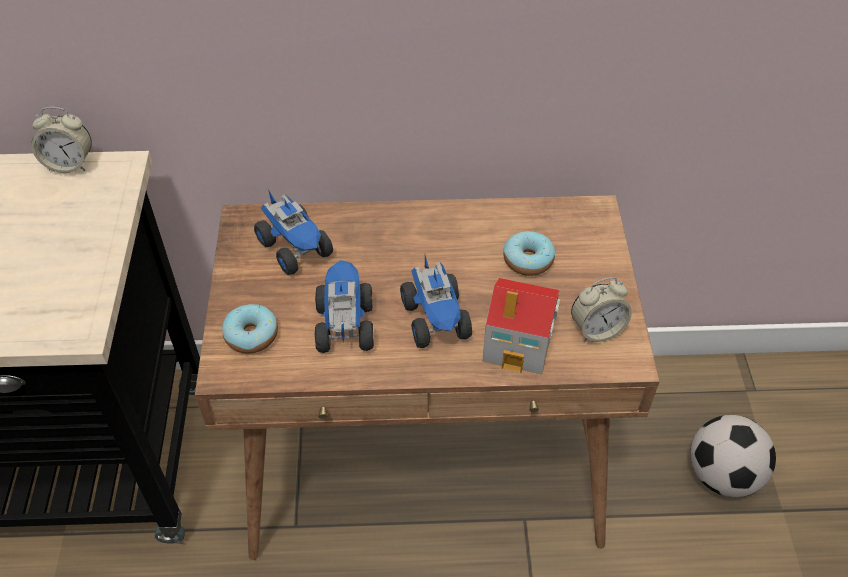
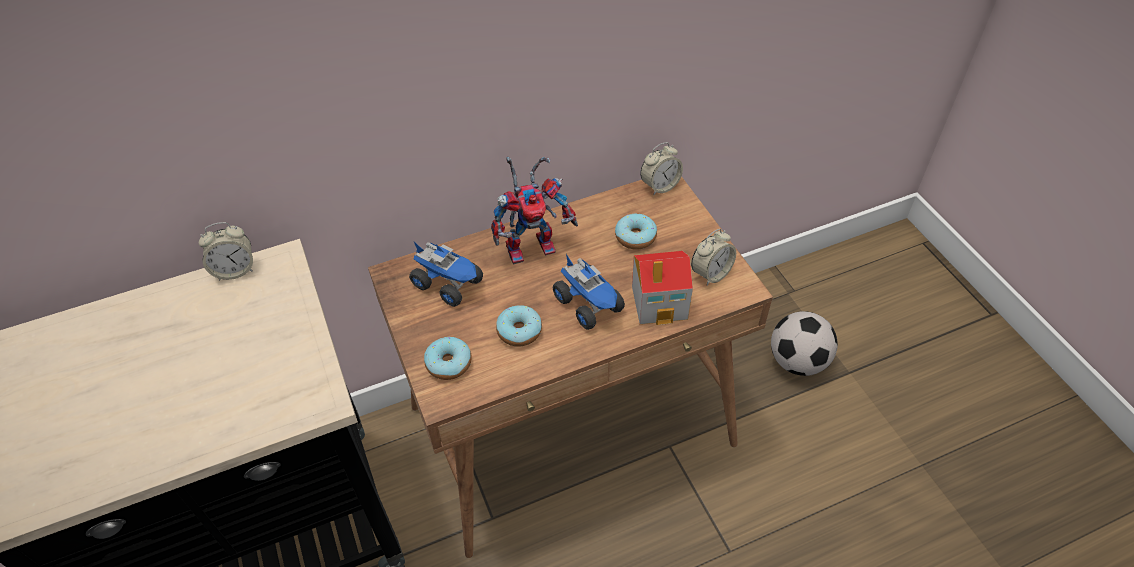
camera: 20 degrees left, 0 degrees up
(344, 325) = (519, 331): toy truck -> donut
(408, 234) = (533, 244): none -> toy robot
(586, 210) = (660, 186): none -> alarm clock

